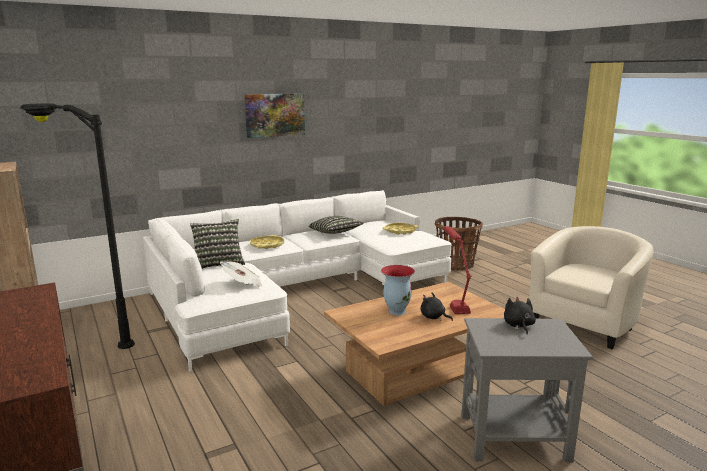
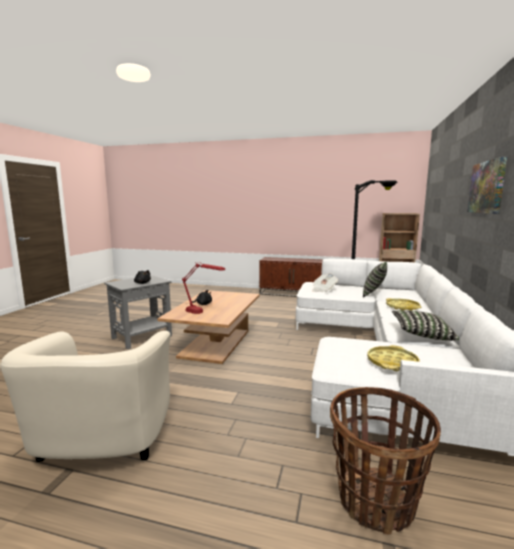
camera: 135 degrees right, 5 degrees down
(396, 311) = (226, 301): vase -> none

